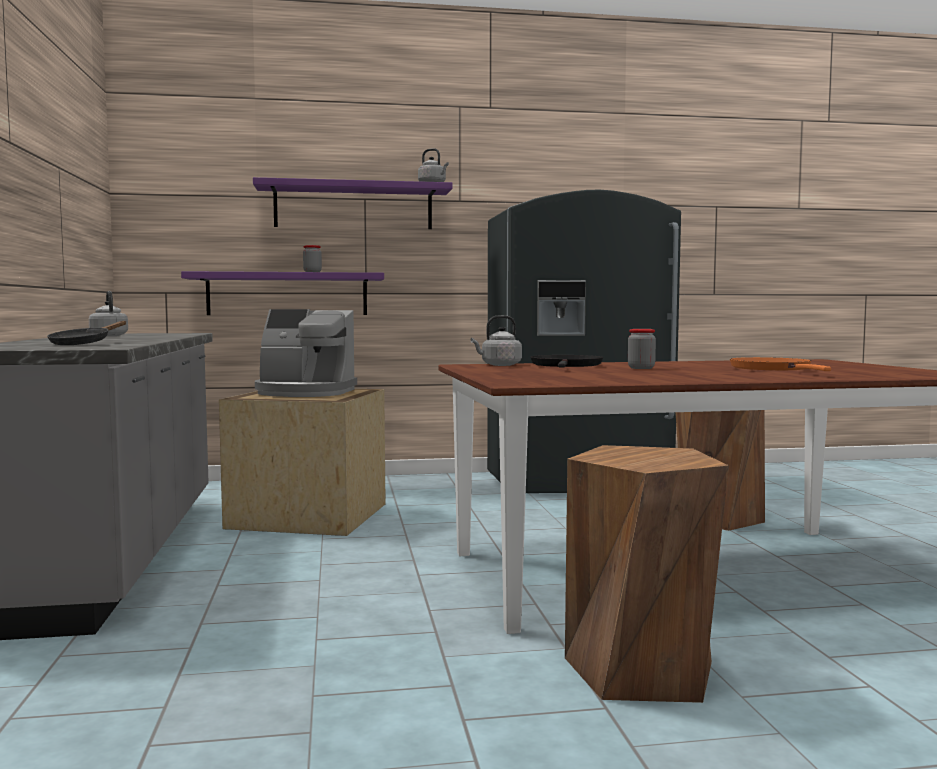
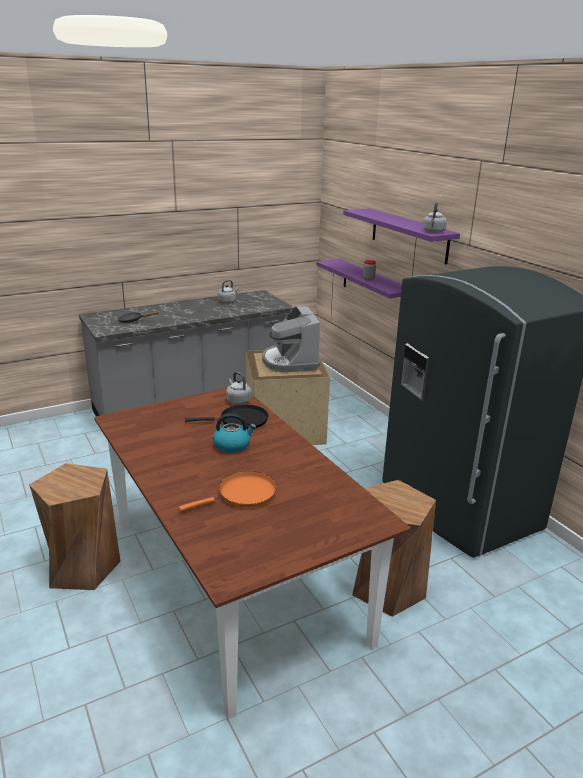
camera: 70 degrees right, 20 degrees up
(641, 368) = (232, 445): jar -> kettle

